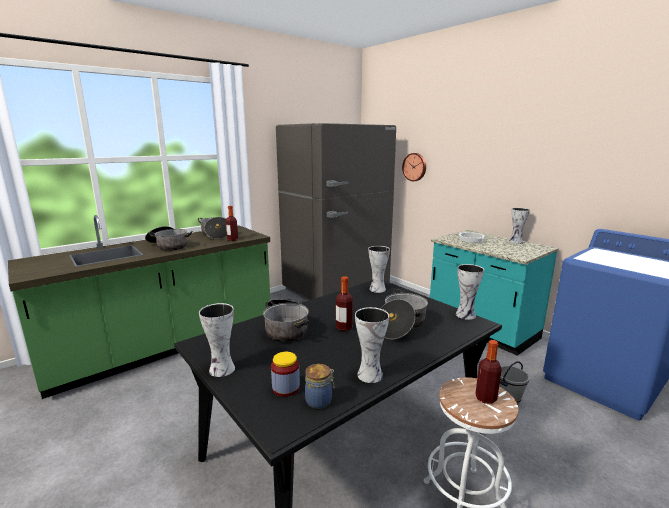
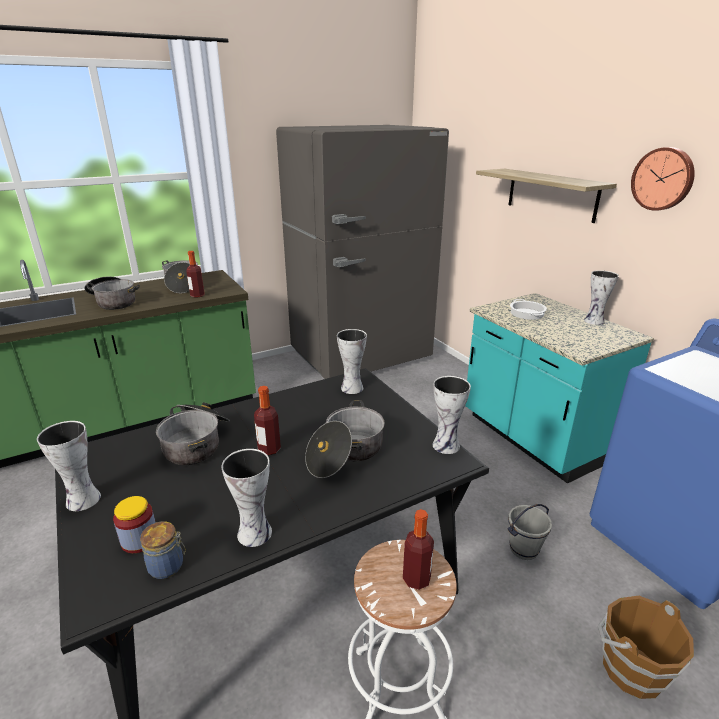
camera: 10 degrees right, 10 degrees up
(415, 167) = (476, 192): wall clock -> wall clock (663, 179)
(473, 163) = (551, 194): none -> shelf
(614, 463) = (630, 668): none -> brown bucket

